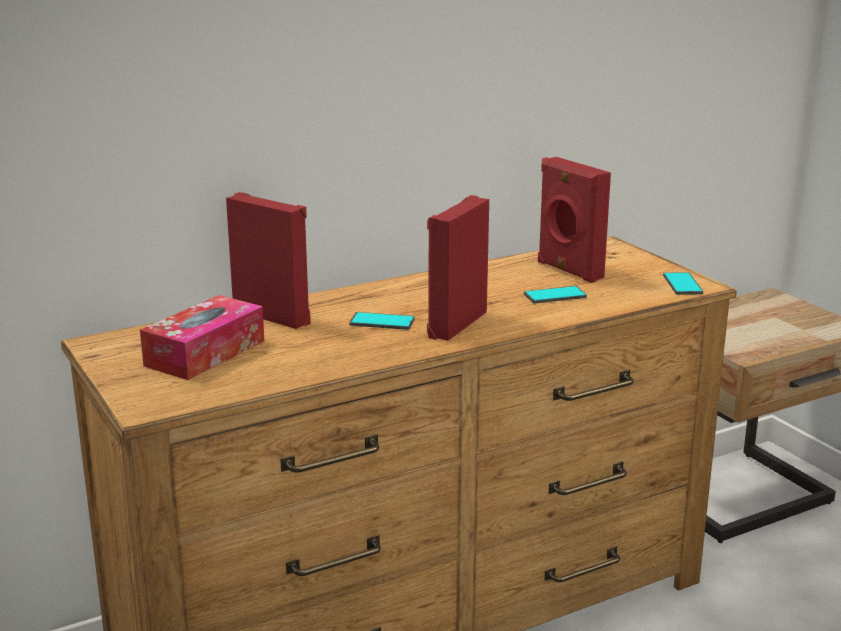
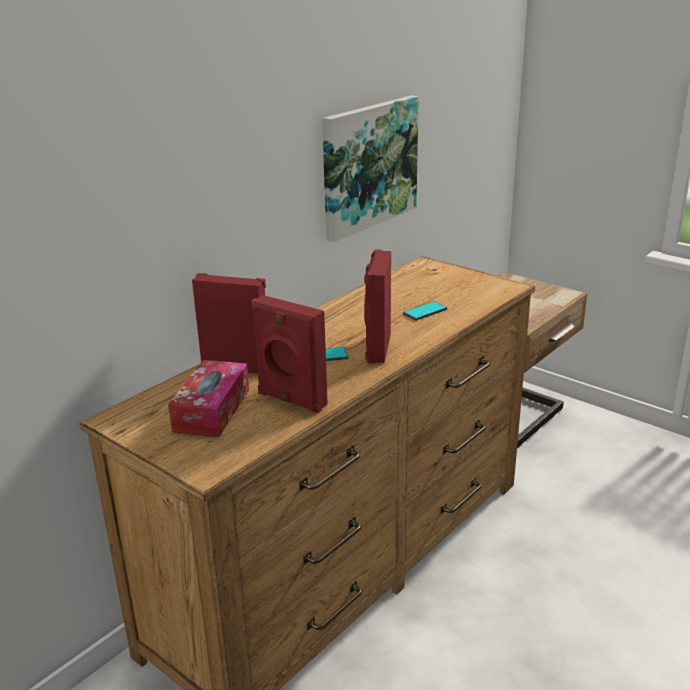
camera: 20 degrees left, 5 degrees up
(528, 99) = (368, 165): none -> picture
(568, 270) = (416, 289): red speaker -> red speaker (290, 400)
(682, 284) = (499, 287): phone -> none

